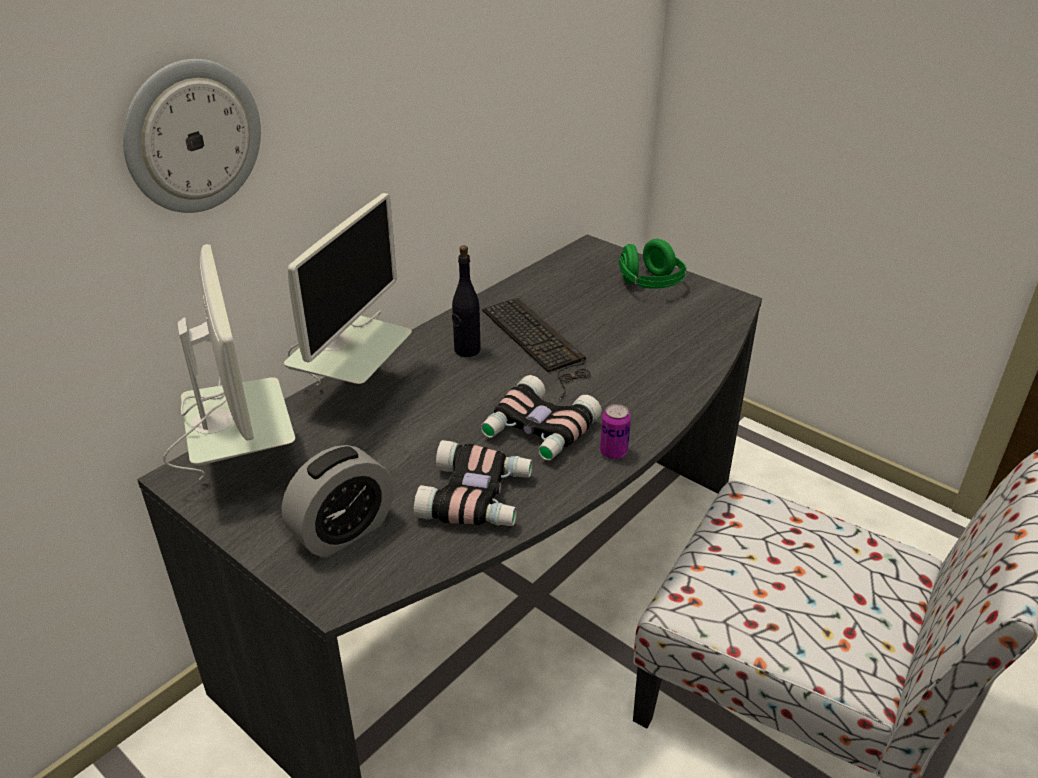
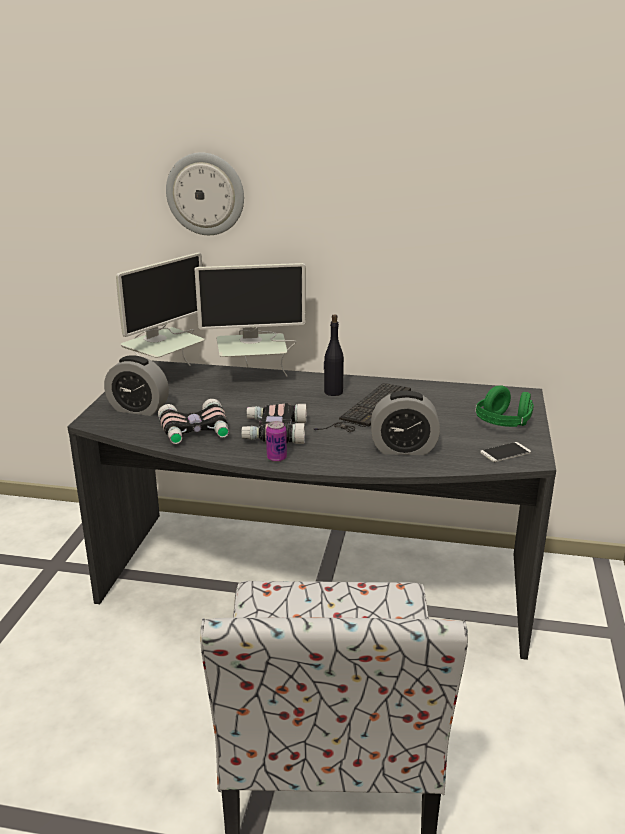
camera: 60 degrees right, 10 degrees down
(658, 359) = (403, 449): none -> alarm clock
(711, 308) = (505, 453): none -> phone

